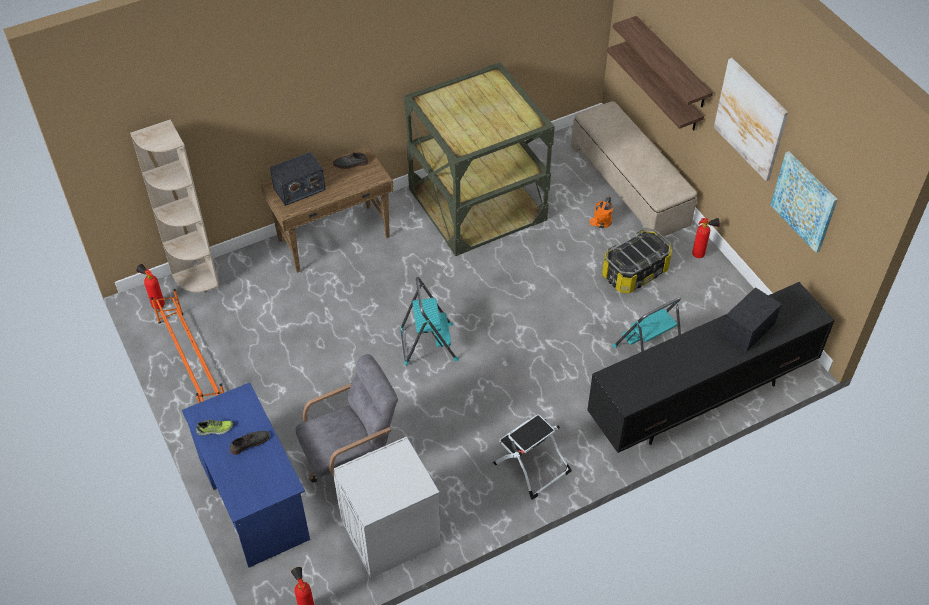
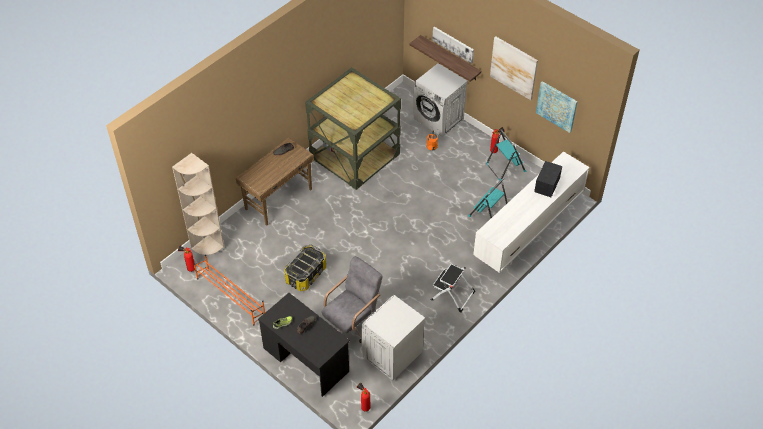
camera: 20 degrees left, 0 degrees up
(254, 498) = (306, 359): blue desk -> black desk
(299, 189) = (260, 174): radio -> none
(426, 344) = (363, 245): turquoise step ladder -> turquoise step ladder (504, 167)
(630, 185) = (438, 120): beige bench -> white washing machine
(634, 272) = (462, 171): storage box -> storage box (305, 274)
(671, 63) = (453, 44): shelf -> picture
(700, 401) = (528, 232): black cabinet -> white cabinet

